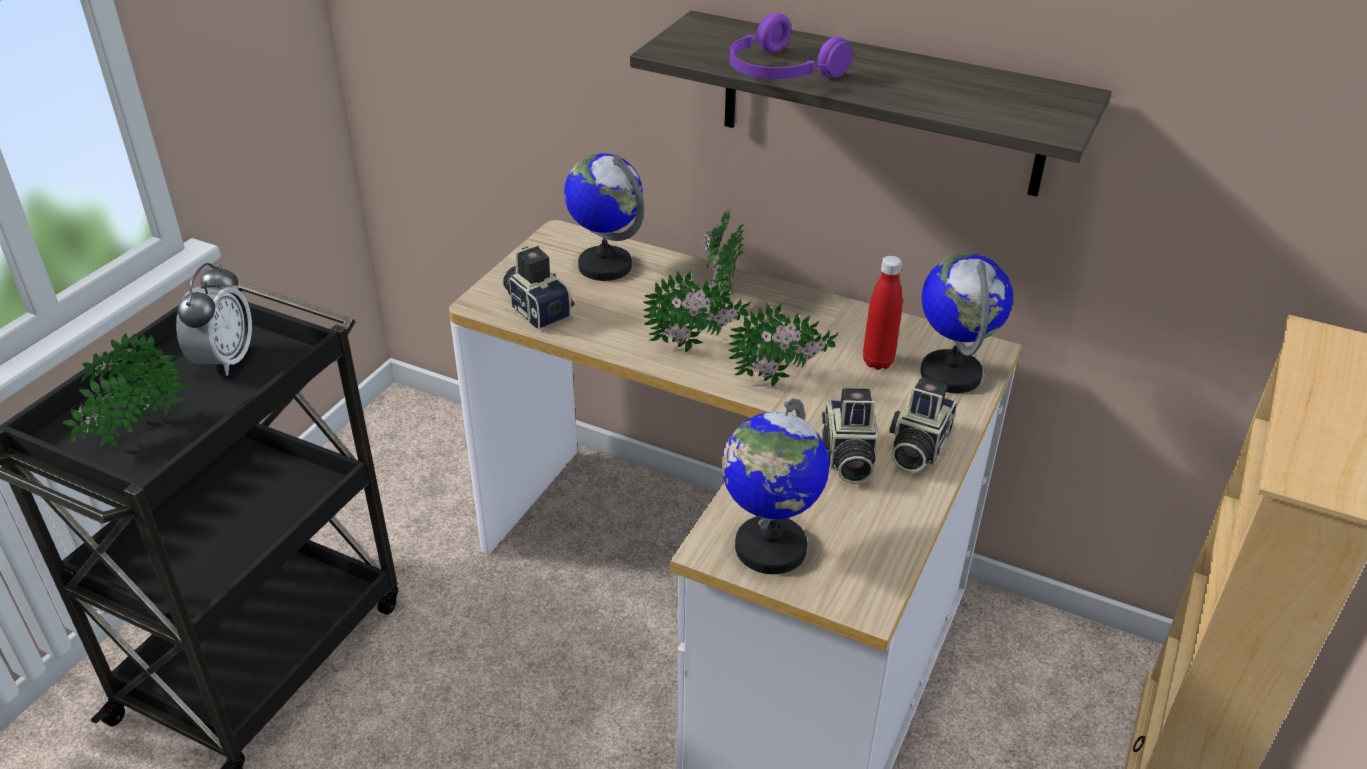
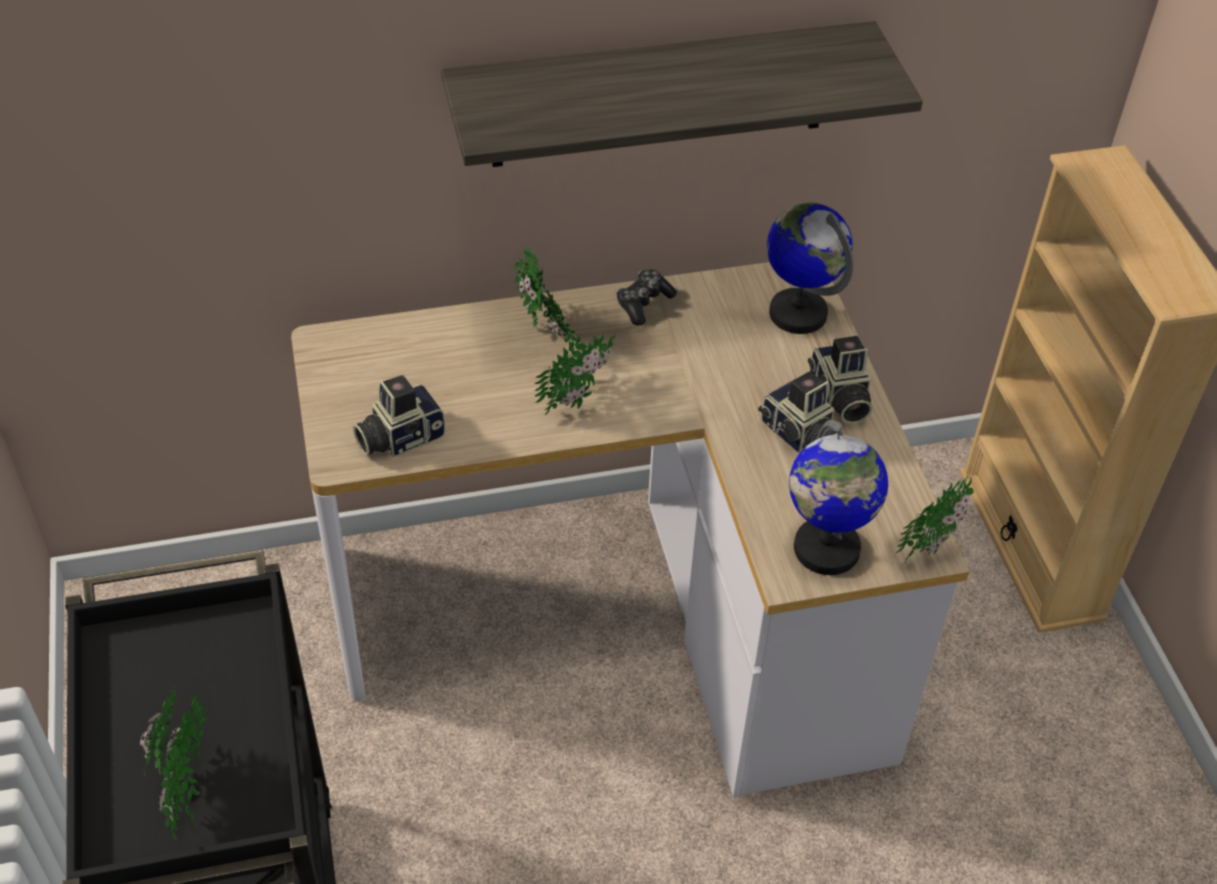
camera: 40 degrees left, 10 degrees up
(225, 360) = (176, 668): alarm clock -> none
(537, 309) = (399, 437): camera -> camera turned 45 degrees counterclockwise
(605, 265) = (406, 355): globe -> none
(779, 72) = (616, 117): purple headphones -> none
(782, 380) = (682, 392): potted plant -> potted plant (933, 543)
(823, 311) = (643, 303): none -> game controller
(878, 362) = (735, 332): red bottle -> none

